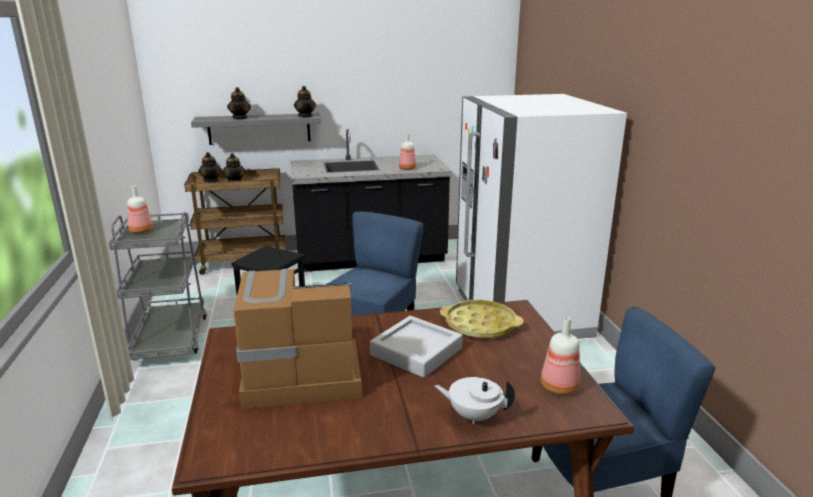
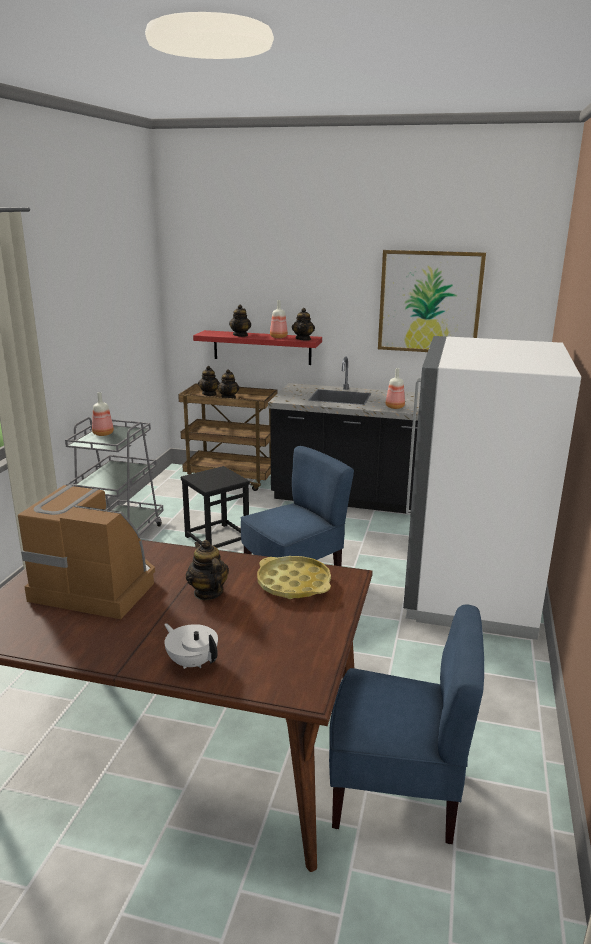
camera: 25 degrees right, 0 degrees up
(259, 129) = (262, 347): grey shelf -> red shelf
(414, 74) = (429, 302): none -> picture
(416, 351) = (208, 593): grey tray -> teapot
(559, 388) = (296, 662): bottle -> bottle (278, 337)

